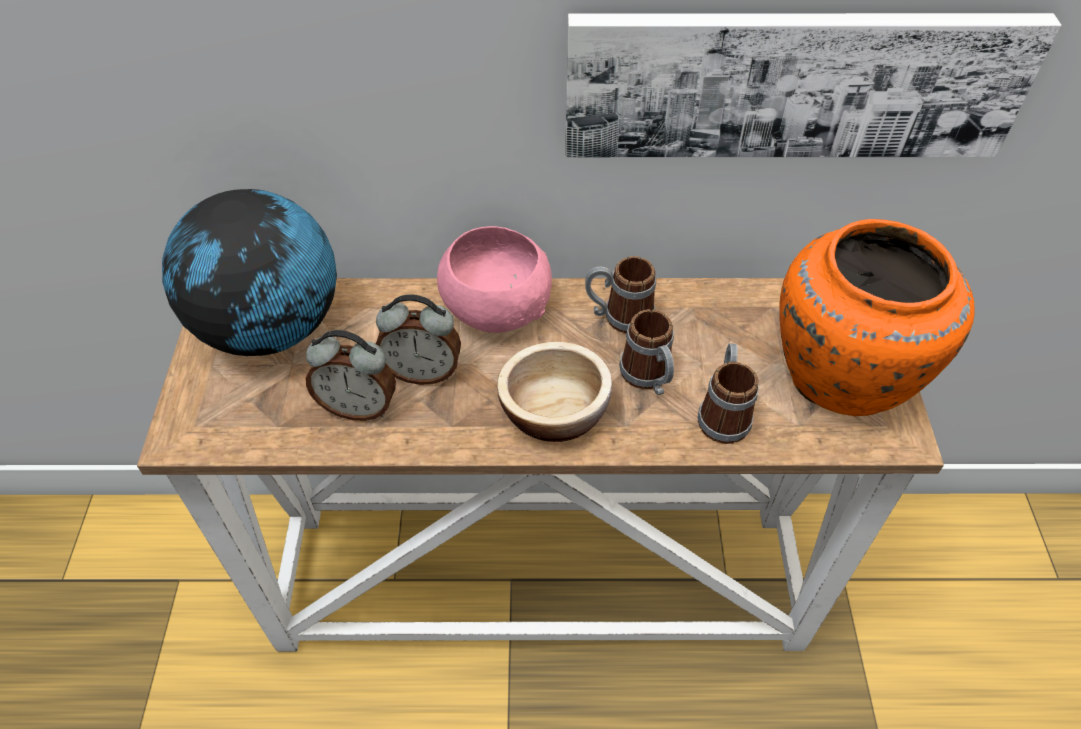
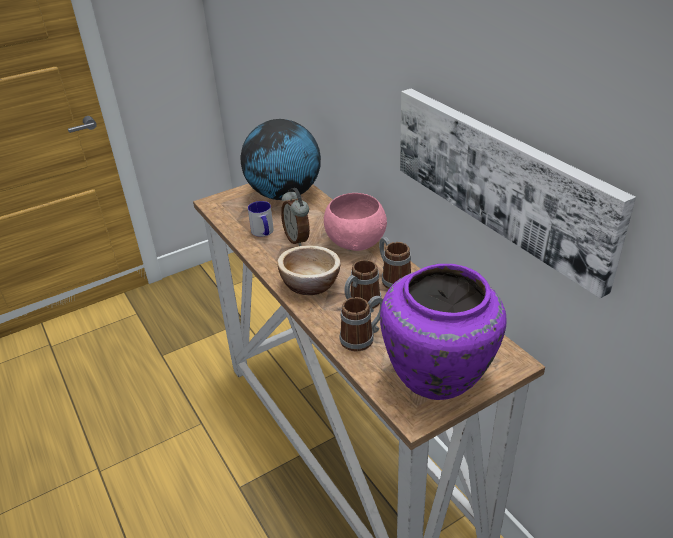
camera: 60 degrees right, 15 degrees down
(359, 406) = (263, 232): alarm clock -> mug
(844, 375) = (439, 375): orange vase -> purple vase

